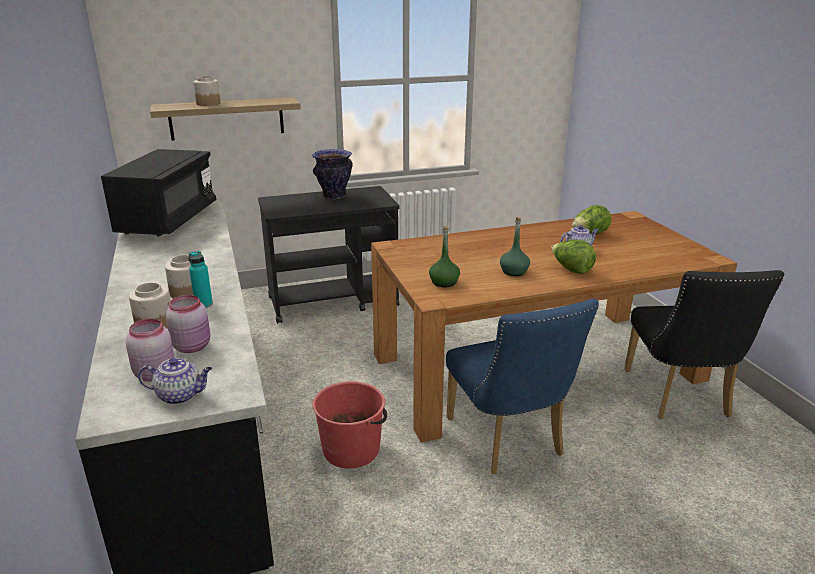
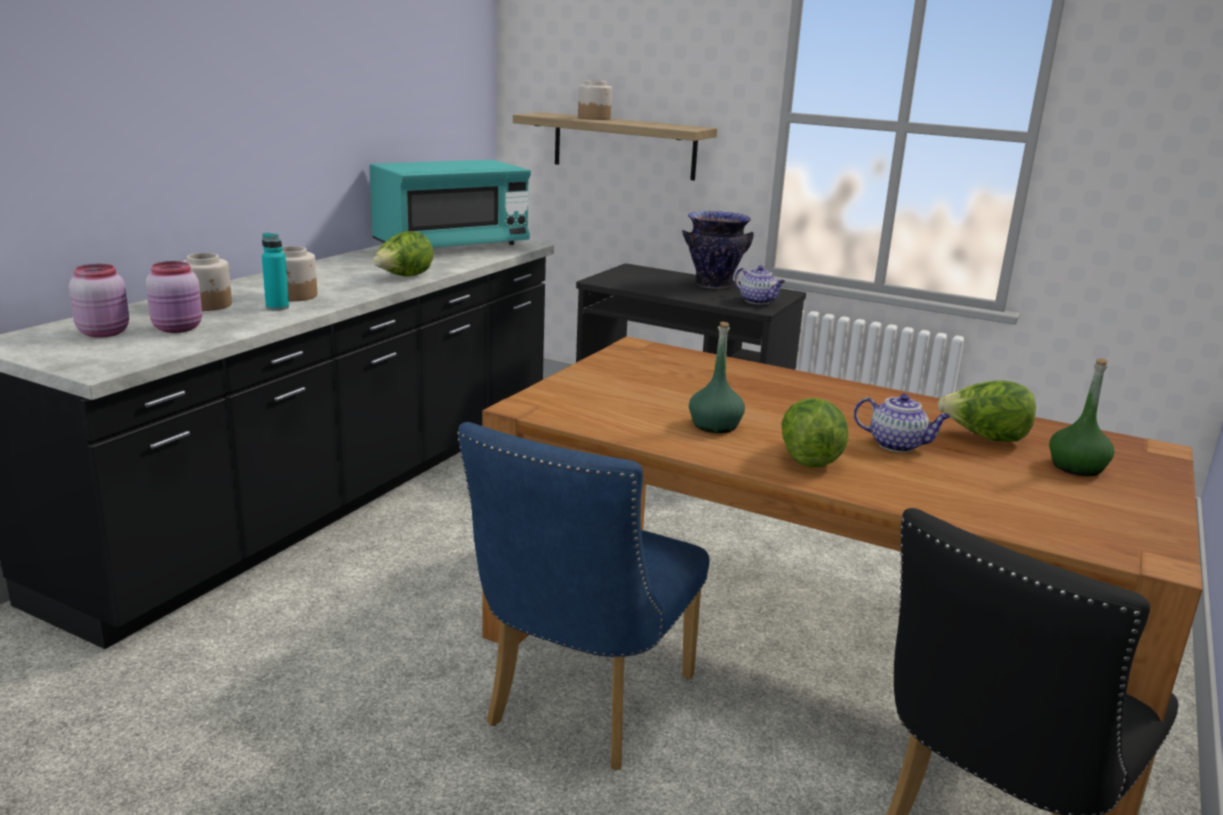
camera: 45 degrees right, 5 degrees down
(168, 220) = (451, 246): black microwave -> turquoise microwave
(180, 395) = (71, 352): teapot -> teapot (758, 301)
(209, 253) = (404, 277): none -> lettuce
(352, 449) = (405, 597): red bucket -> none
(444, 282) = (590, 398): green bottle -> green bottle (1077, 467)

